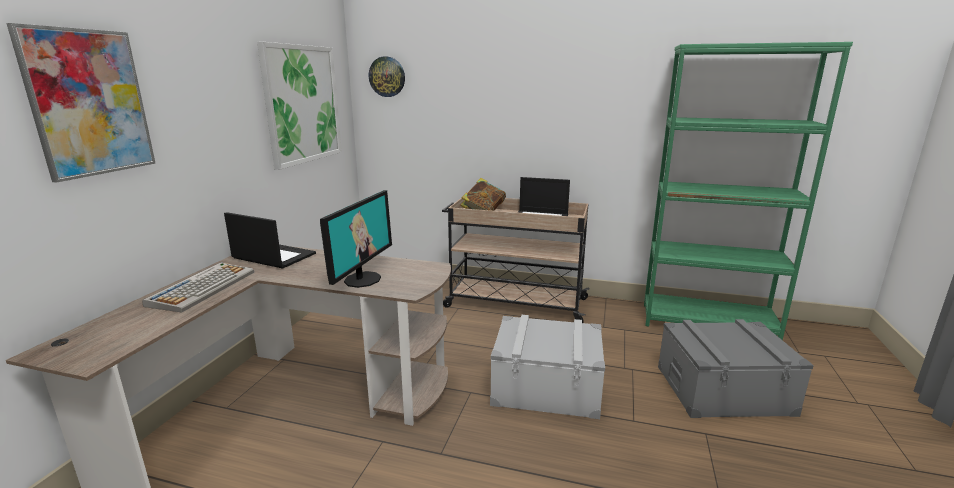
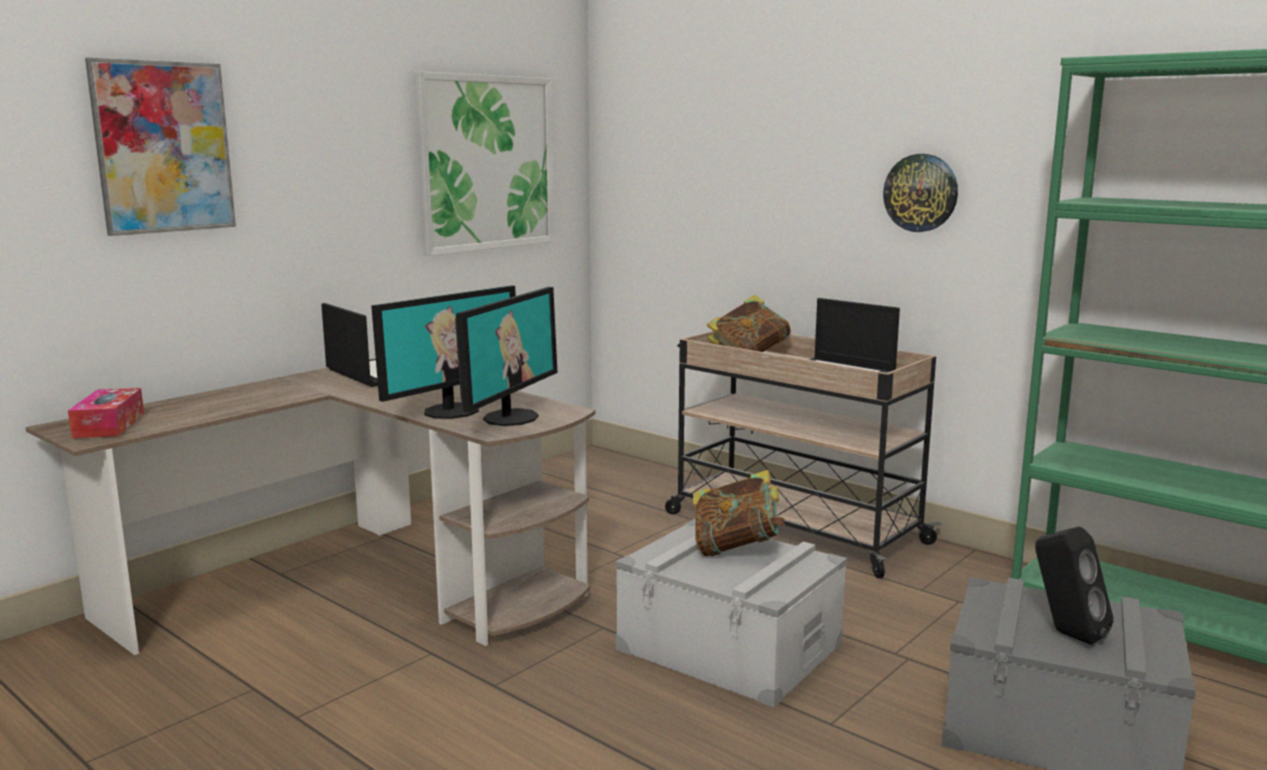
camera: 25 degrees right, 5 degrees down
(96, 342) = (109, 425): none -> tissue box
(203, 288) = (262, 394): keyboard -> none
(387, 77) = (638, 123): wall clock -> wall clock (921, 193)
(406, 278) = (509, 417): none -> monitor
(544, 331) = (736, 548): none -> book
(735, 346) = (1065, 633): none -> black speaker

